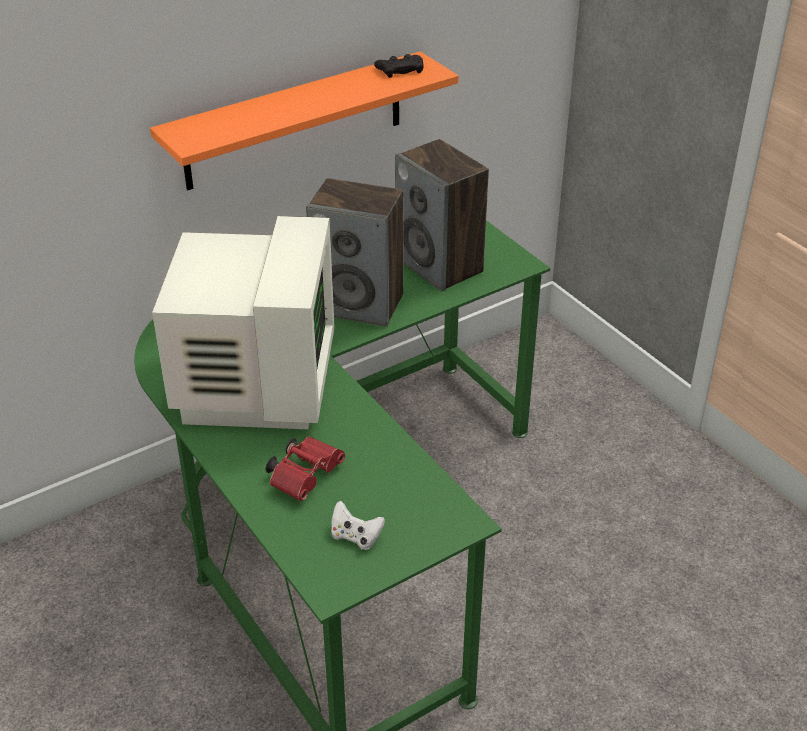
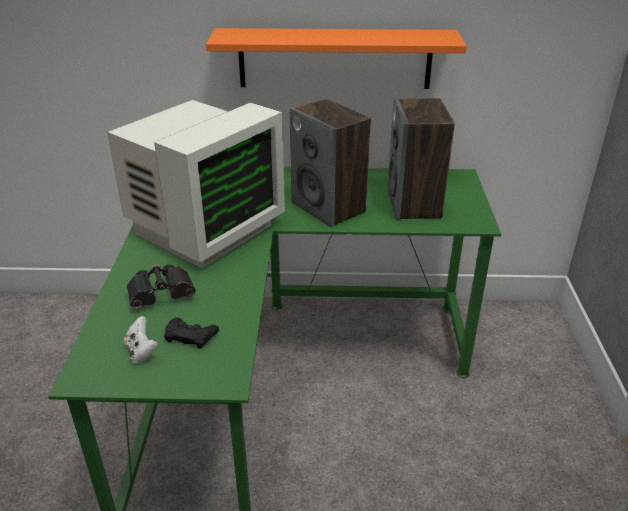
camera: 35 degrees right, 5 degrees down
(306, 475) = (163, 295): red binoculars -> black binoculars
(400, 70) = (425, 35): black game controller -> black game controller (190, 336)

